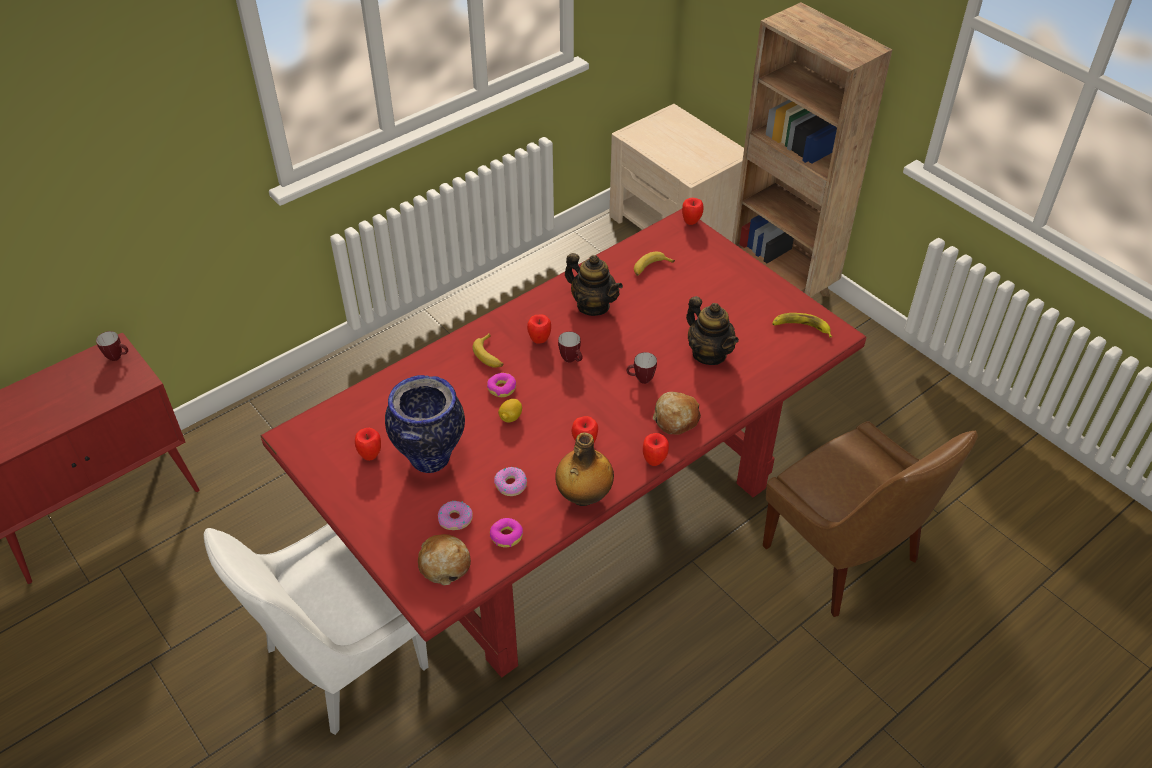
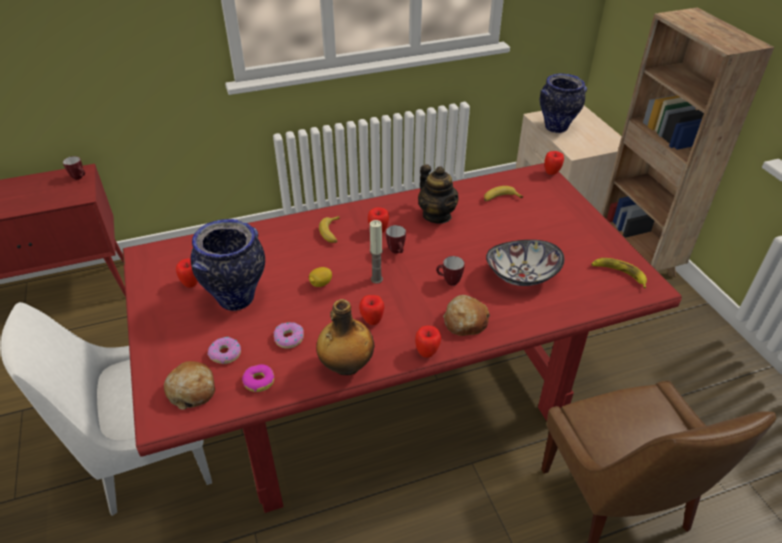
camera: 20 degrees right, 5 degrees down
(502, 388) = (327, 259): donut -> none
(566, 396) = (376, 279): none -> candle
(657, 145) = (556, 127): none -> vase
(709, 353) = (521, 275): teapot -> bowl

